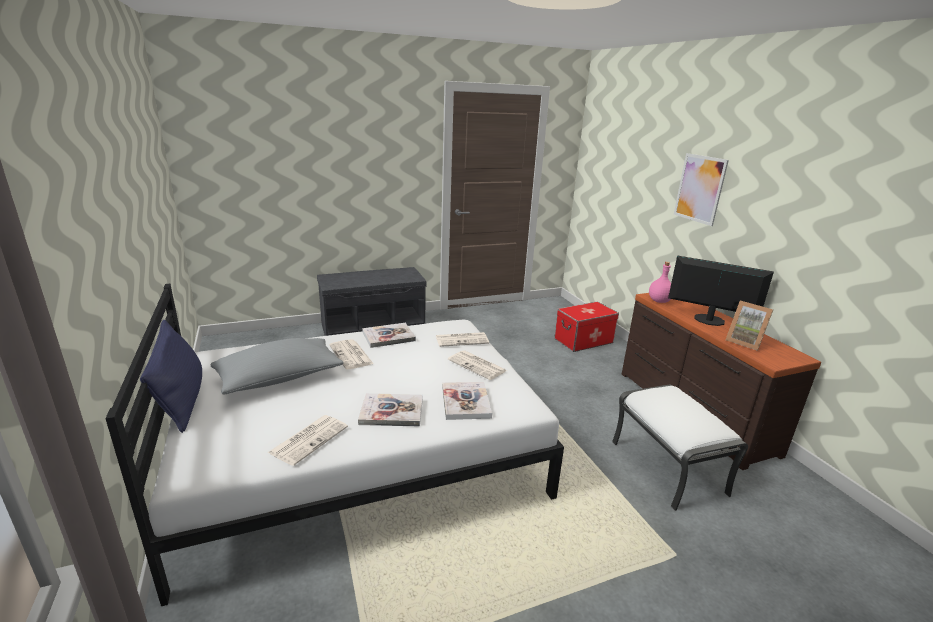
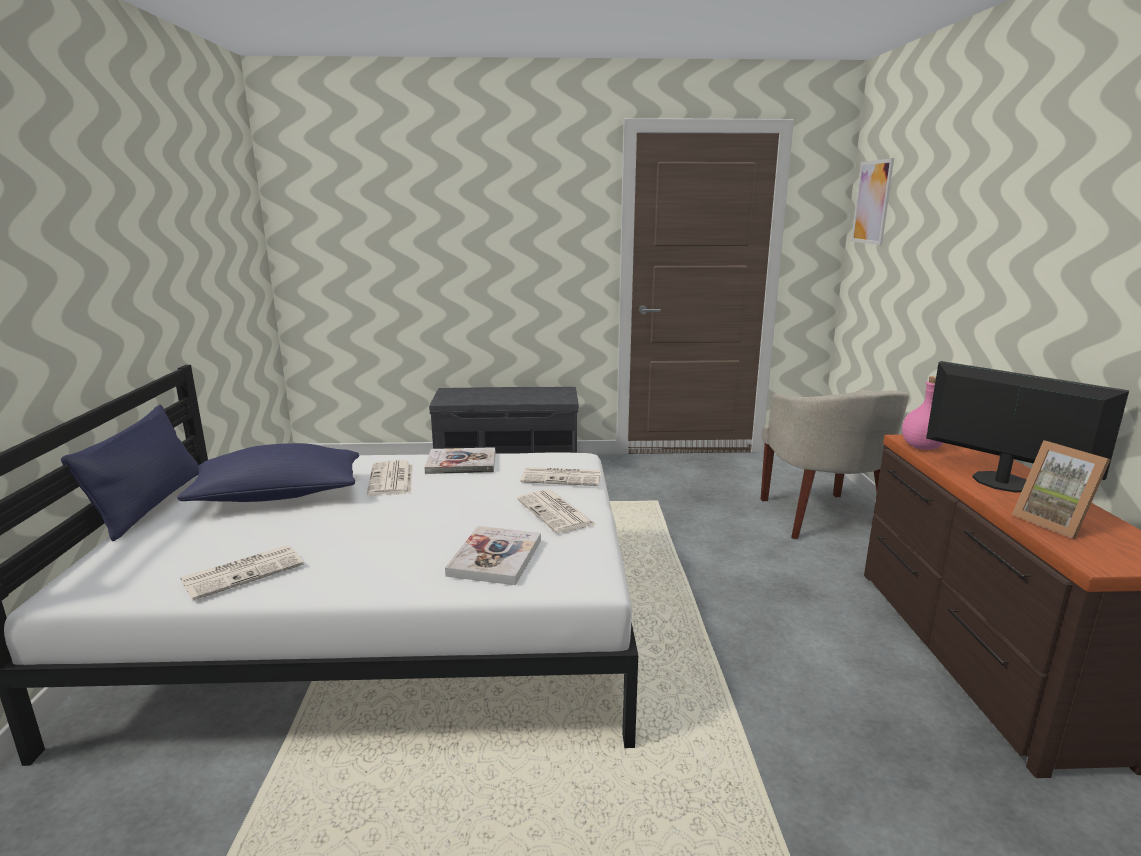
camera: 20 degrees right, 5 degrees down
(280, 378) = (278, 496): grey pillow -> blue pillow
(391, 411) = (380, 555): book -> none
(583, 341) = (822, 518): storage box -> beige armchair
(668, 468) = (875, 742): white ottoman -> none
(699, 189) = (1011, 252): picture -> picture (872, 202)

